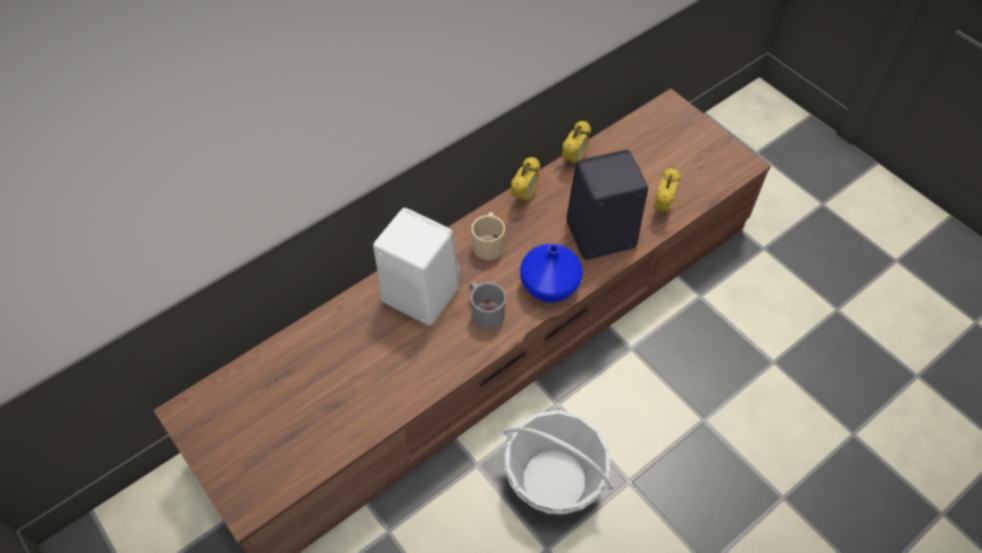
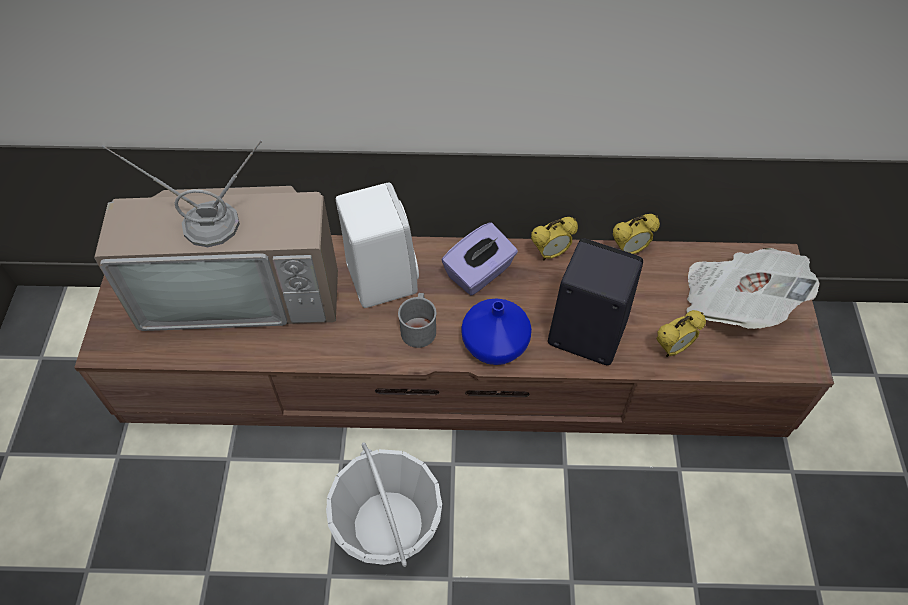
camera: 40 degrees right, 0 degrees up
(317, 378) = (242, 287): none -> television
(488, 243) = (479, 273): beige mug -> purple tissue box
(671, 151) = (736, 302): none -> newspaper

